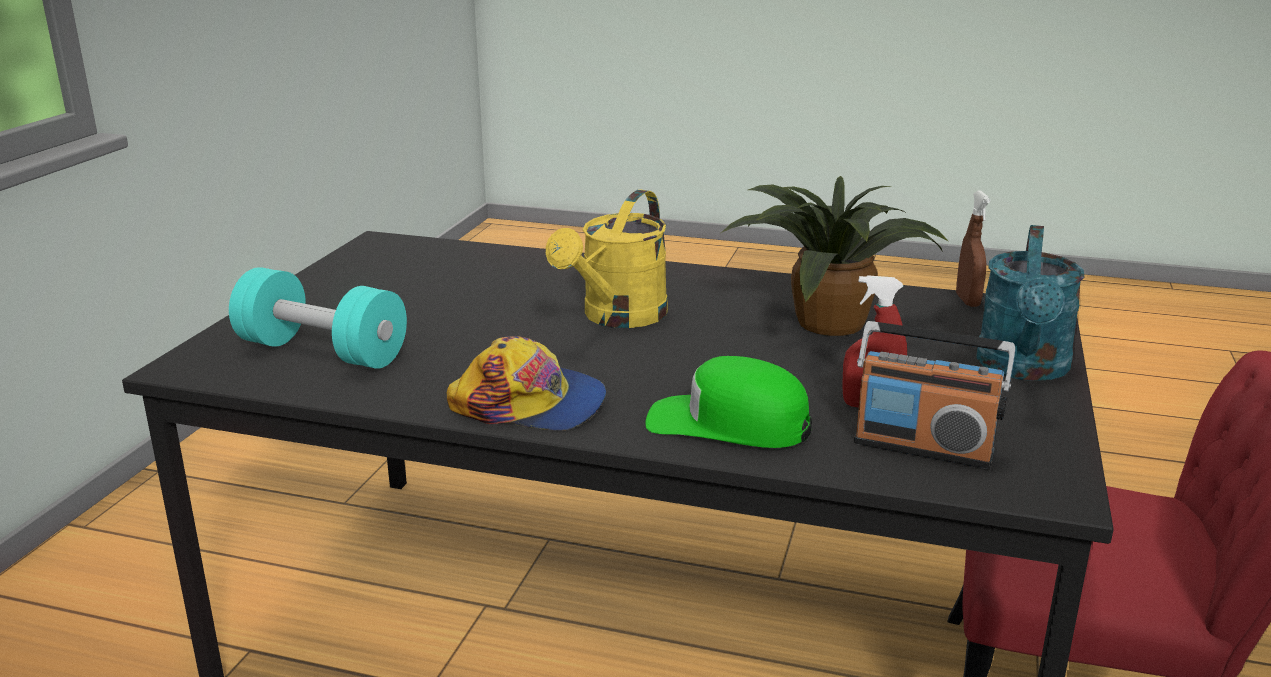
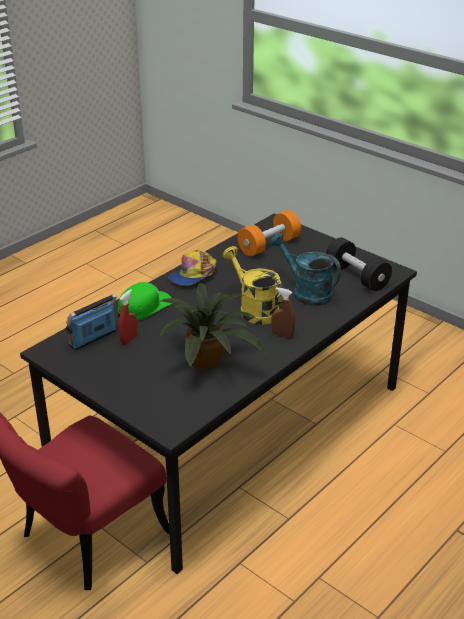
camera: 115 degrees right, 10 degrees up
(322, 351) = (269, 245): turquoise dumbbell -> orange dumbbell
(419, 262) = (356, 277): none -> black dumbbell
(967, 301) = (198, 412): brown spray bottle -> brown spray bottle (282, 335)
(1023, 368) = (121, 391): turquoise watering can -> turquoise watering can (306, 292)

